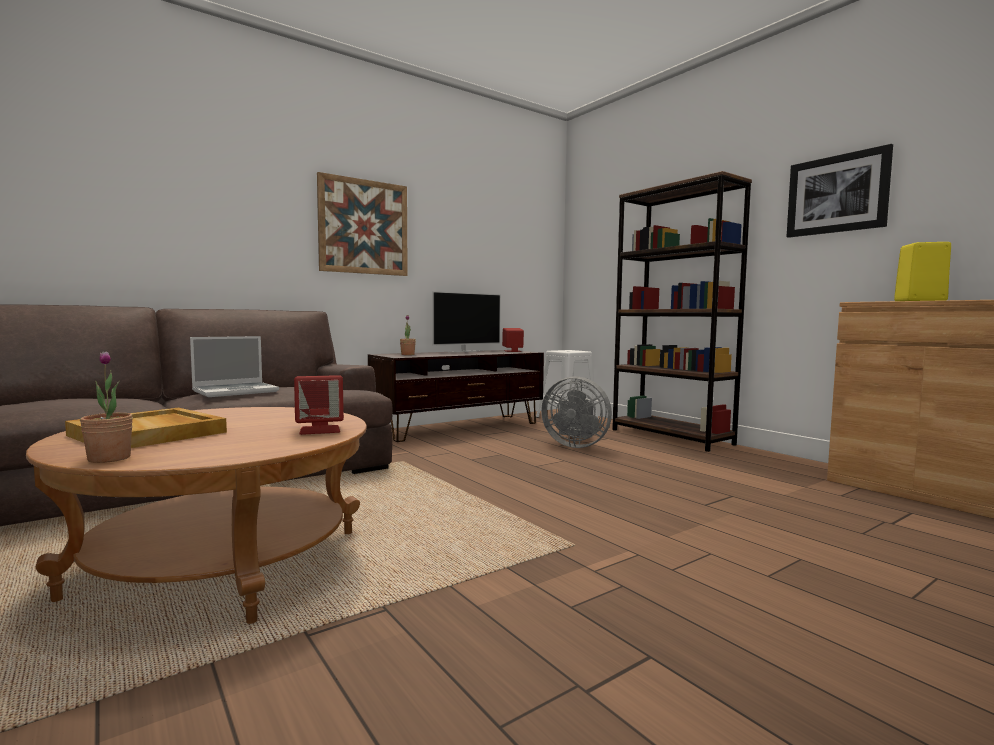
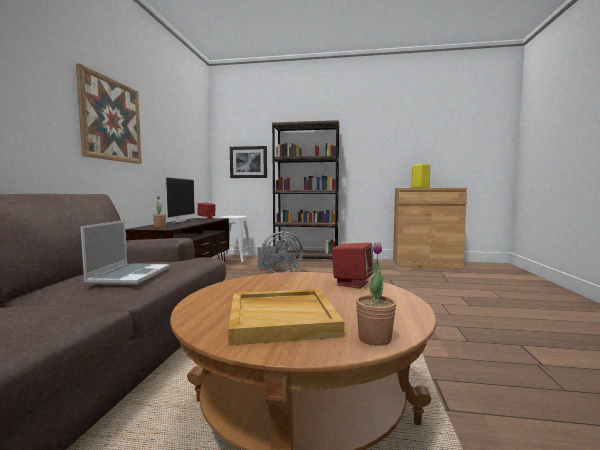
camera: 45 degrees left, 0 degrees up
(837, 194) = (379, 139): picture -> picture (248, 162)

